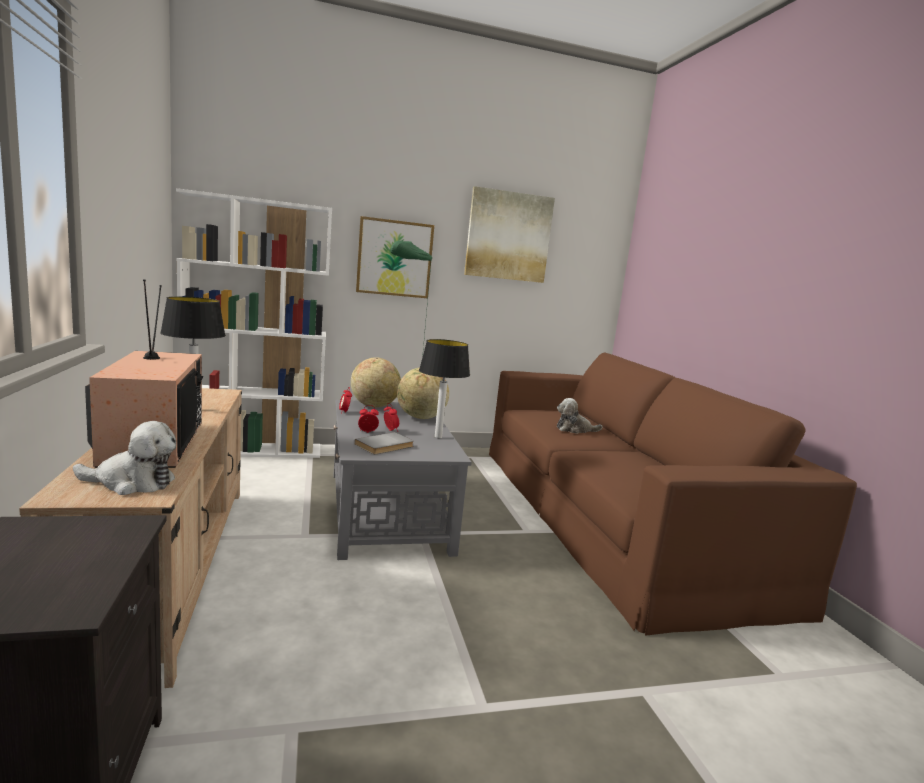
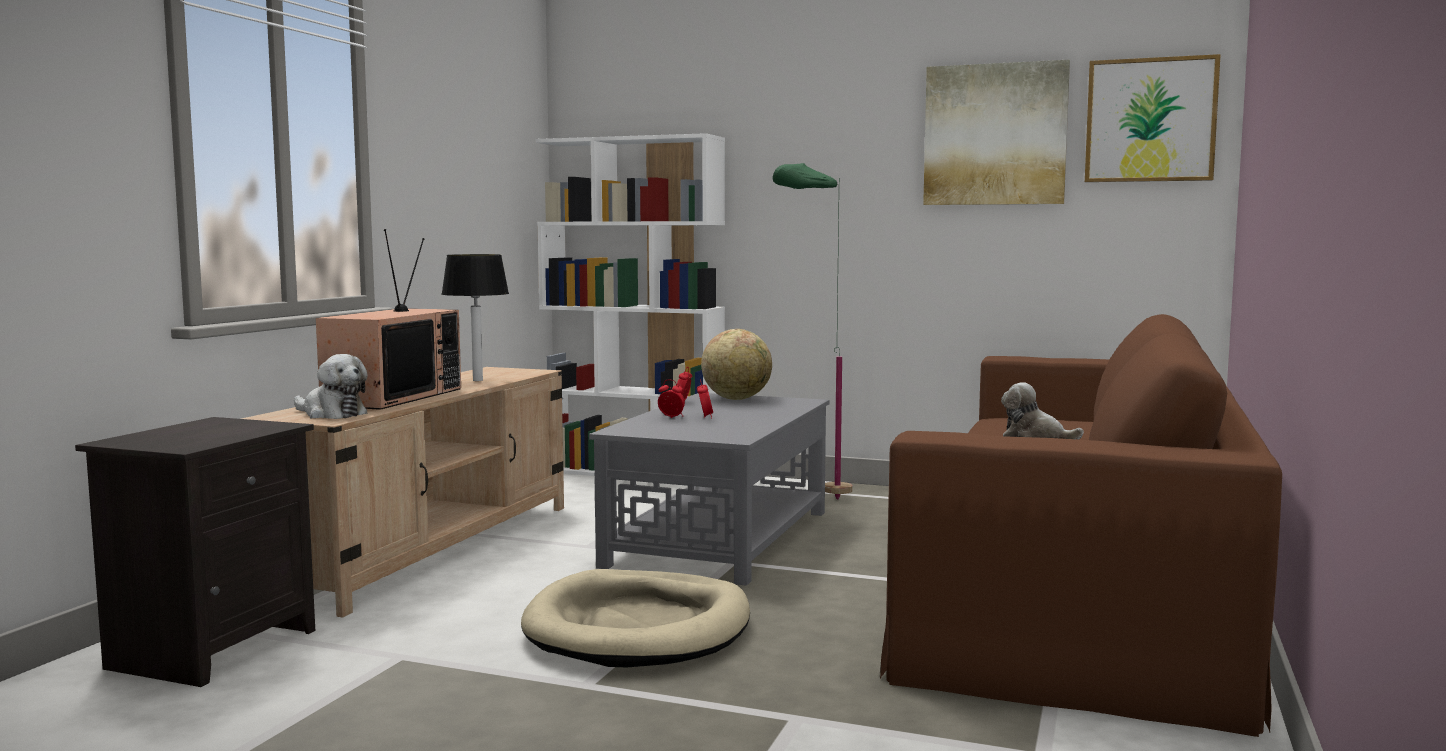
camera: 35 degrees right, 5 degrees down
(385, 446) = (667, 428): grey book -> none
(394, 258) = (816, 192): picture -> picture (1150, 120)
(420, 418) = (776, 410): globe -> none
(438, 437) = (757, 425): table lamp -> none
(443, 622) = (639, 628): none -> beige dog bed

